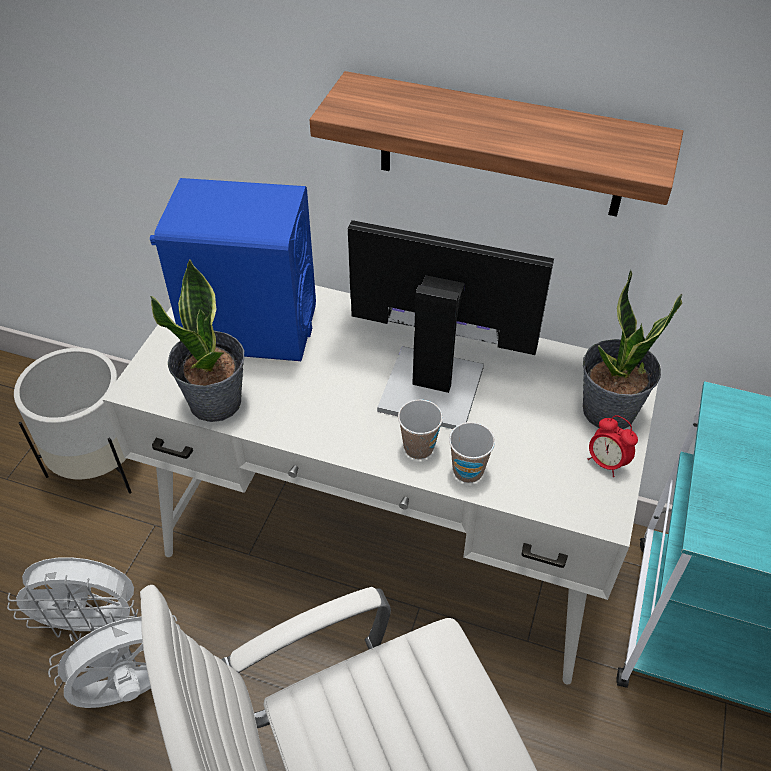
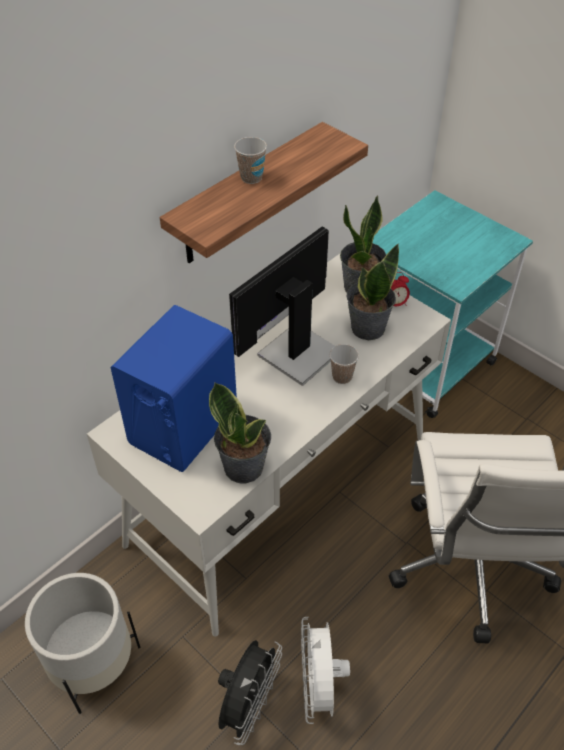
camera: 65 degrees left, 0 degrees up
(92, 623) = (249, 705): white fan -> black fan
(468, 471) = (371, 361): cup -> cup (251, 177)
(532, 445) = (367, 328): none -> potted plant

